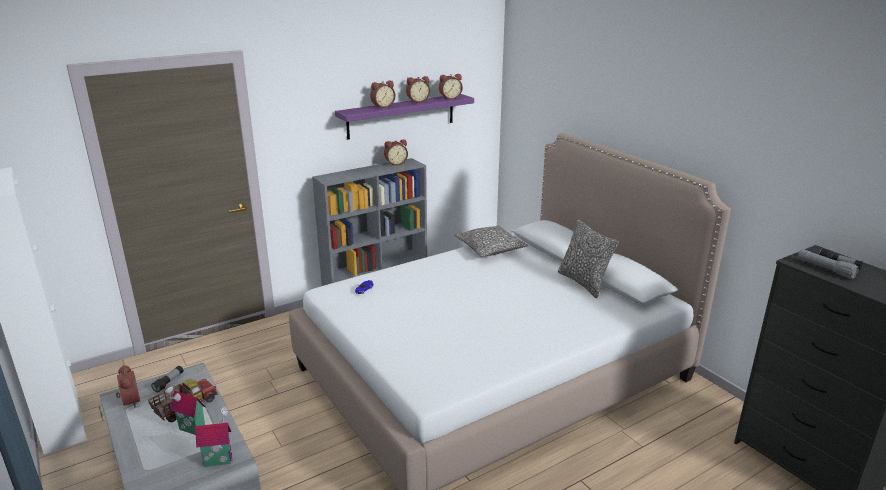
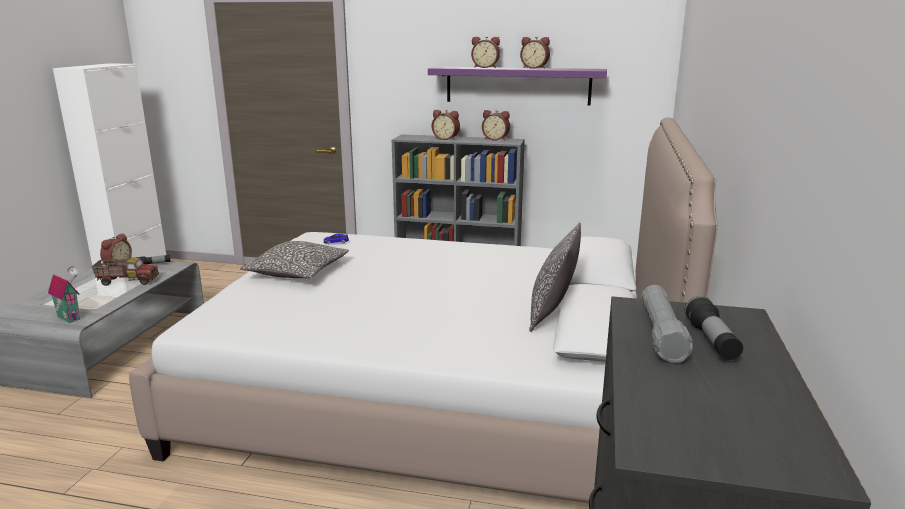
camera: 45 degrees right, 5 degrees down
(191, 430) = (100, 294): toy house -> none
(450, 98) = (578, 69): alarm clock -> alarm clock (446, 139)
(490, 248) = (525, 253): pillow -> pillow (297, 271)

